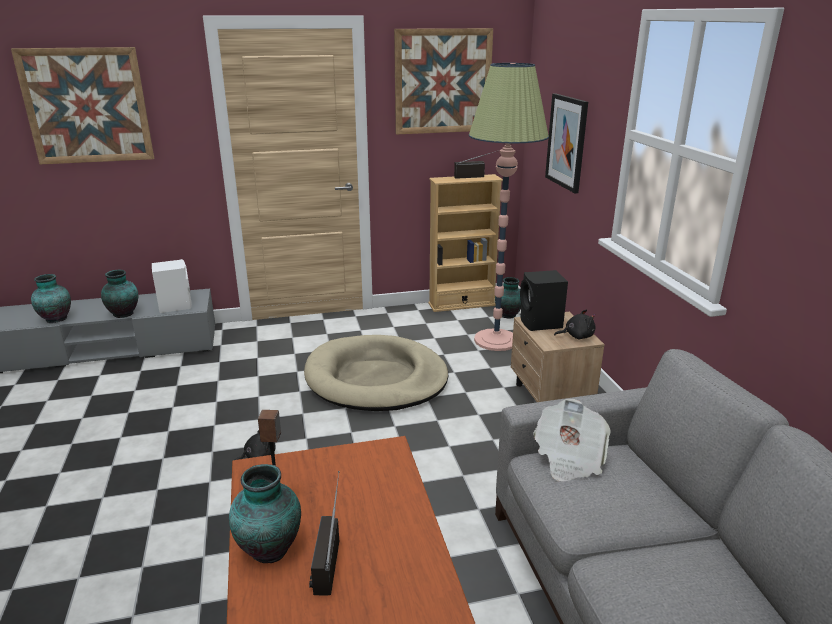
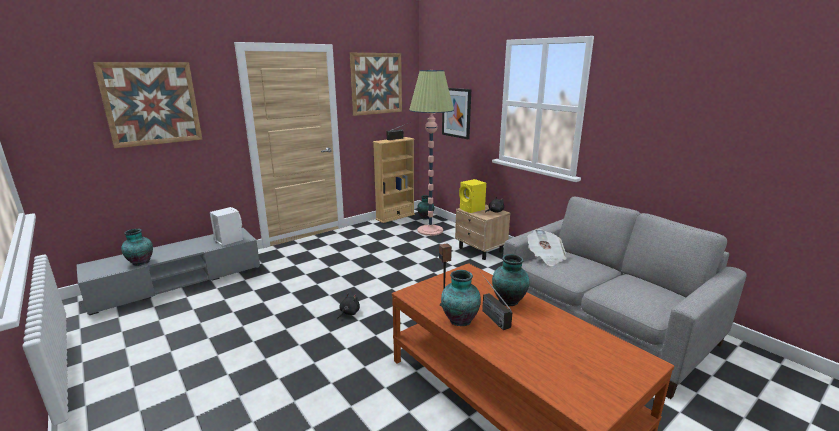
camera: 25 degrees left, 5 degrees down
(124, 314) = (195, 251): vase -> vase (509, 301)
(376, 378) = (381, 260): beige dog bed -> none
(541, 324) = (472, 209): black speaker -> yellow speaker

